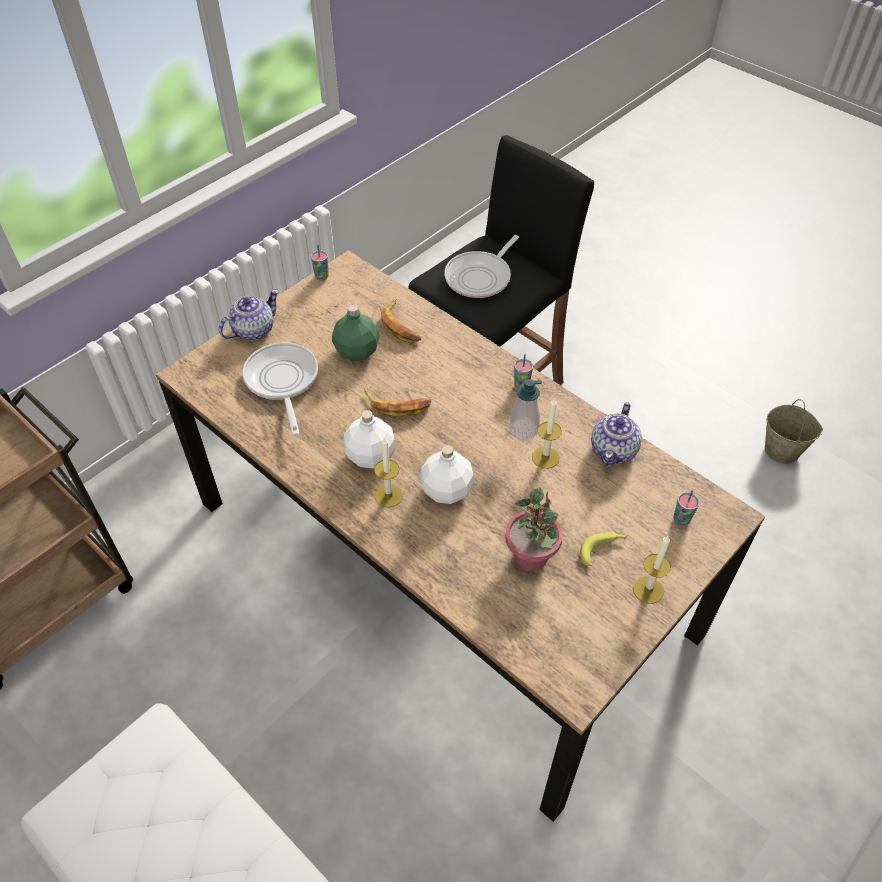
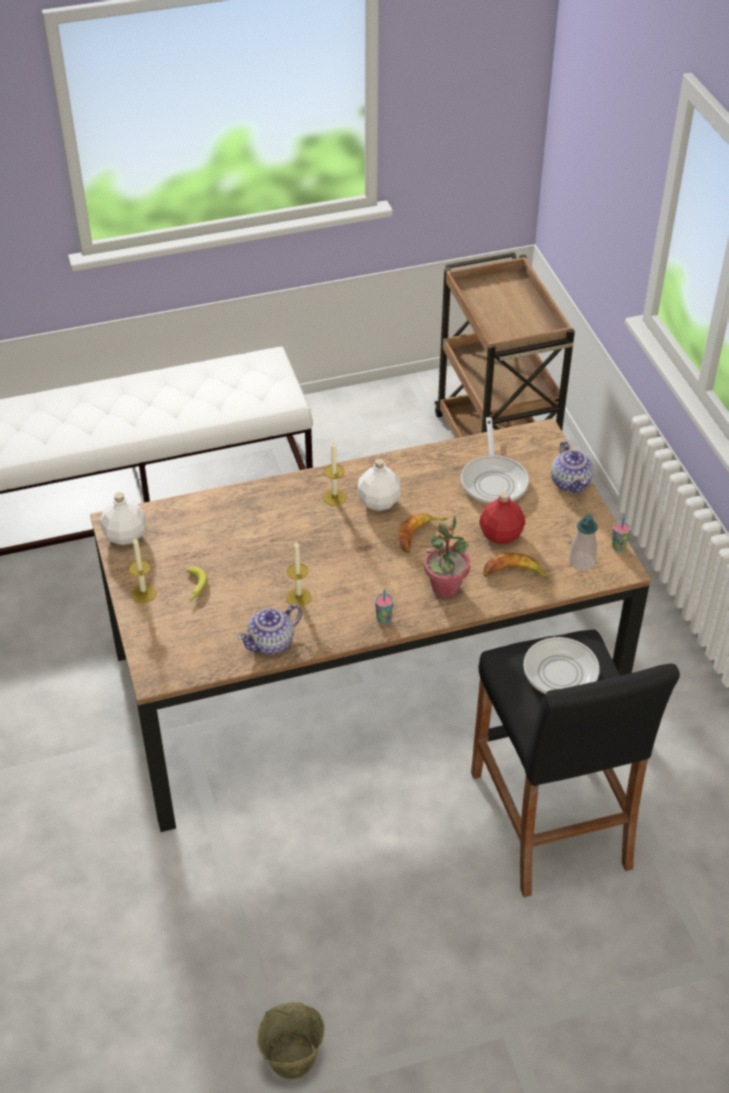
camera: 120 degrees right, 5 degrees down
(282, 382) = (494, 480): frying pan -> frying pan turned 75 degrees clockwise
(356, 351) = (500, 534): green bottle -> red bottle
(447, 491) = (313, 528): white bottle -> white bottle (124, 535)
(524, 429) = (336, 598): soap dispenser -> soap dispenser (581, 561)
(531, 557) = (221, 547): potted plant -> potted plant (445, 587)
(614, 450) = (272, 643): teapot -> teapot turned 90 degrees counterclockwise
(681, 520) = (177, 645): cup -> none

